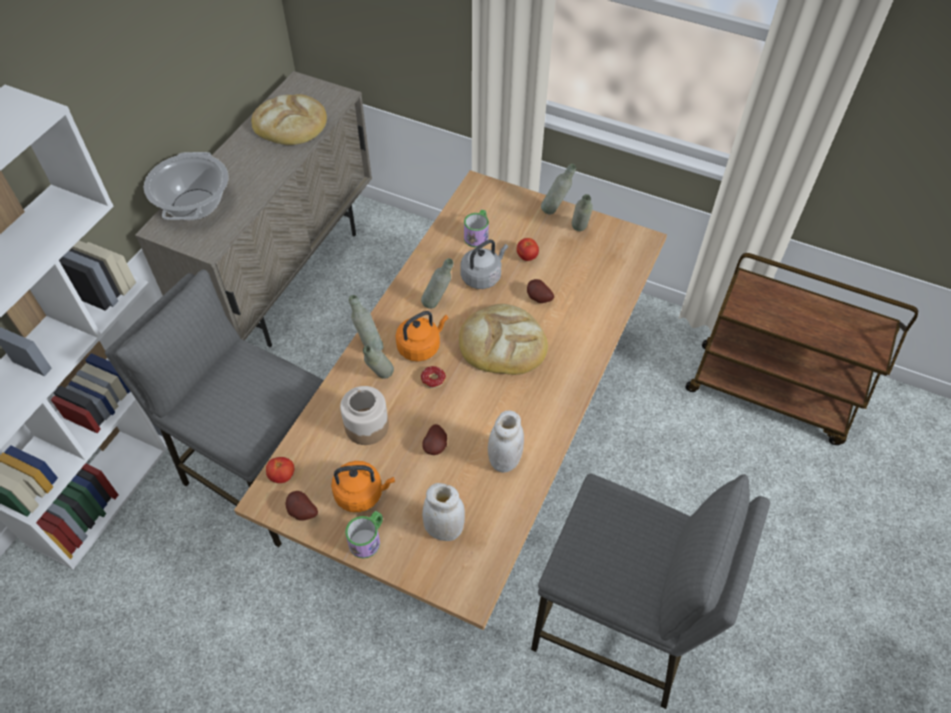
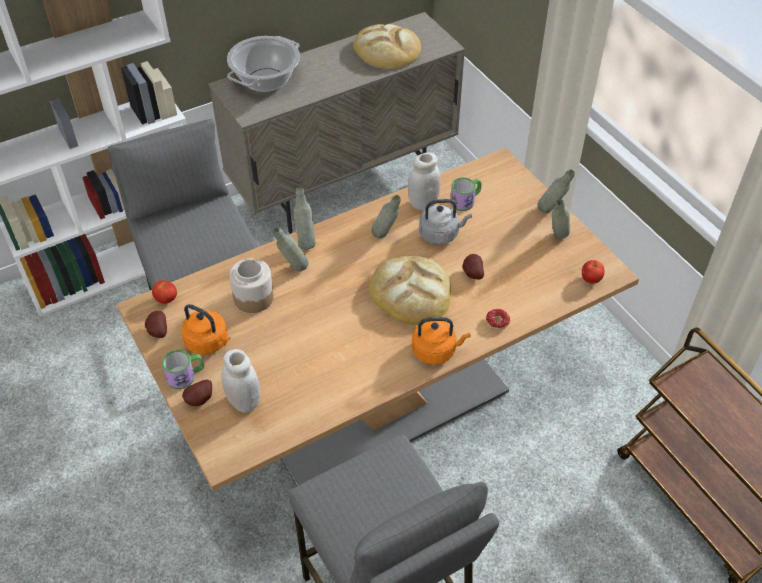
camera: 35 degrees right, 5 degrees down
(420, 346) = (344, 262): orange kettle -> orange kettle (436, 351)
(432, 383) = (328, 293): donut -> donut (494, 324)
(436, 446) = (291, 340): potato -> potato (201, 400)
(504, 460) = (333, 379): white jar -> white jar (423, 203)
(527, 257) = (492, 237): tomato -> tomato (591, 279)

